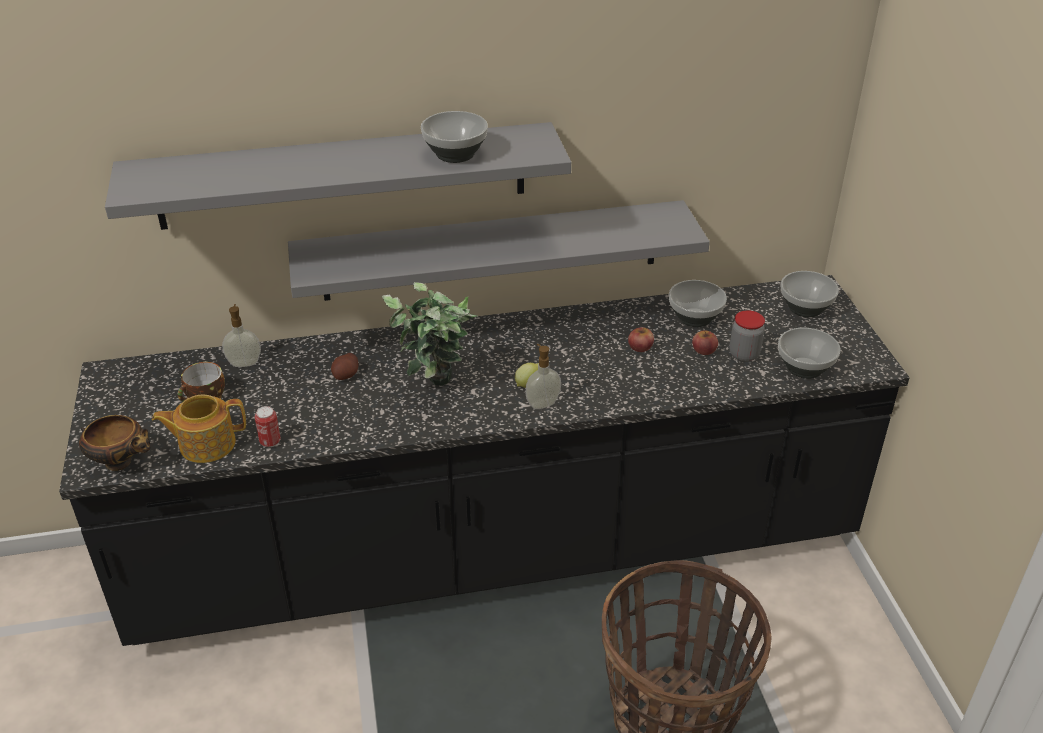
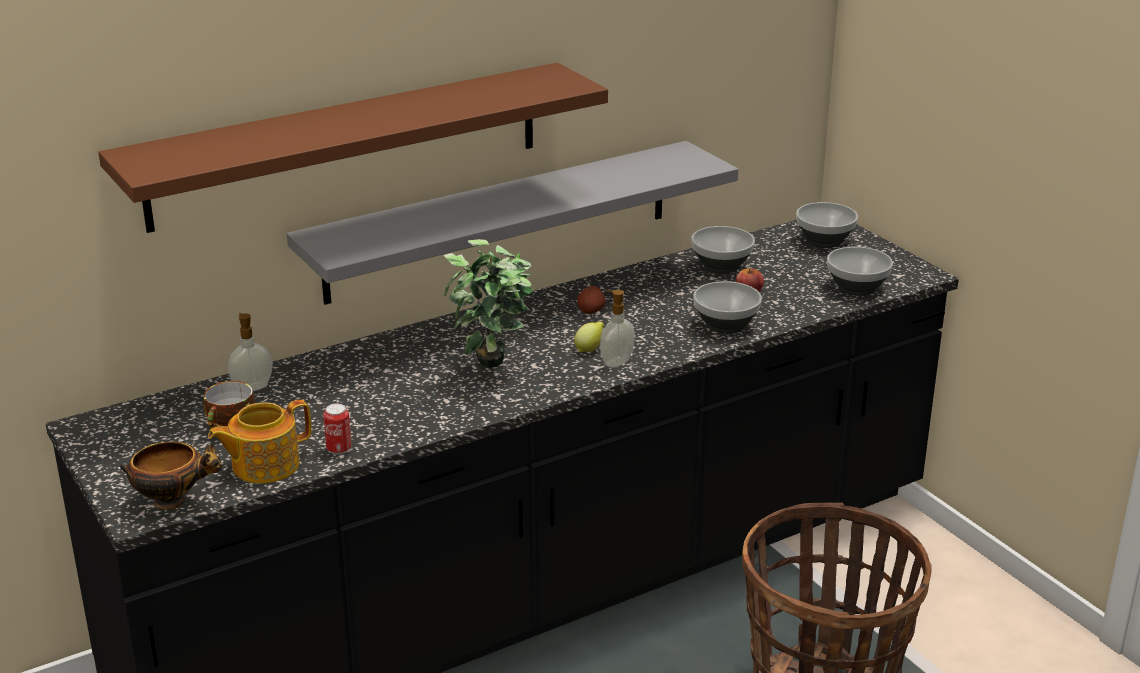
camera: 20 degrees left, 10 degrees down
(343, 176) = (347, 145): grey shelf -> brown shelf
(346, 375) = (381, 377): potato -> potato (591, 310)
(456, 155) = (485, 98): bowl -> bowl (727, 325)
(640, 347) = (683, 298): apple -> none
(744, 354) = (791, 287): jar -> none

